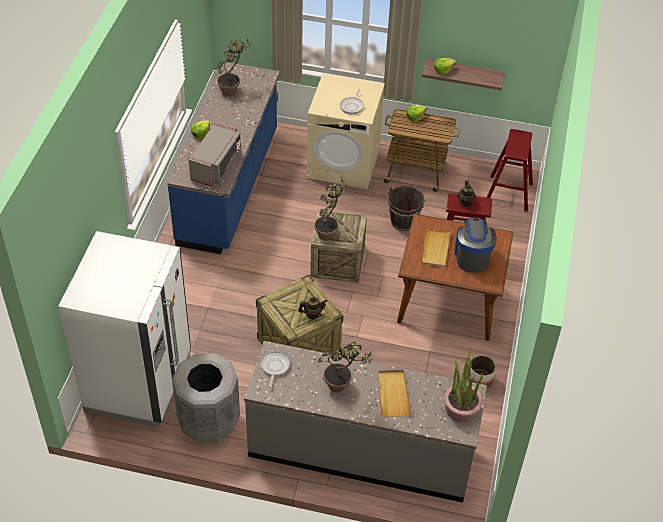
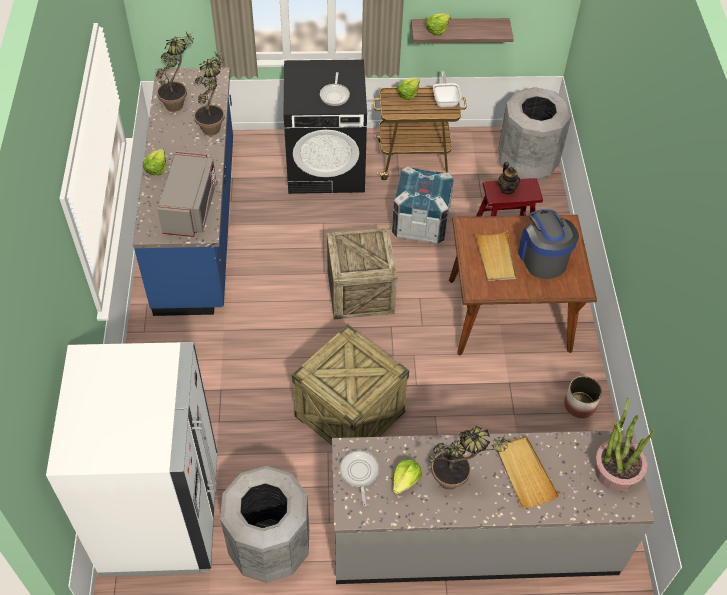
camera: 15 degrees left, 5 degrees up
(305, 379) = (405, 481): none -> lettuce
(312, 314) = (370, 378): teapot -> none
(329, 232) = (351, 261): potted plant -> potted plant (214, 125)
(344, 164) = (326, 167): beige washing machine -> black washing machine
(403, 222) = (420, 224): brown bucket -> crate
(443, 127) = (445, 100): none -> frying pan
(508, 193) = (527, 163): red stool -> grey trash can

